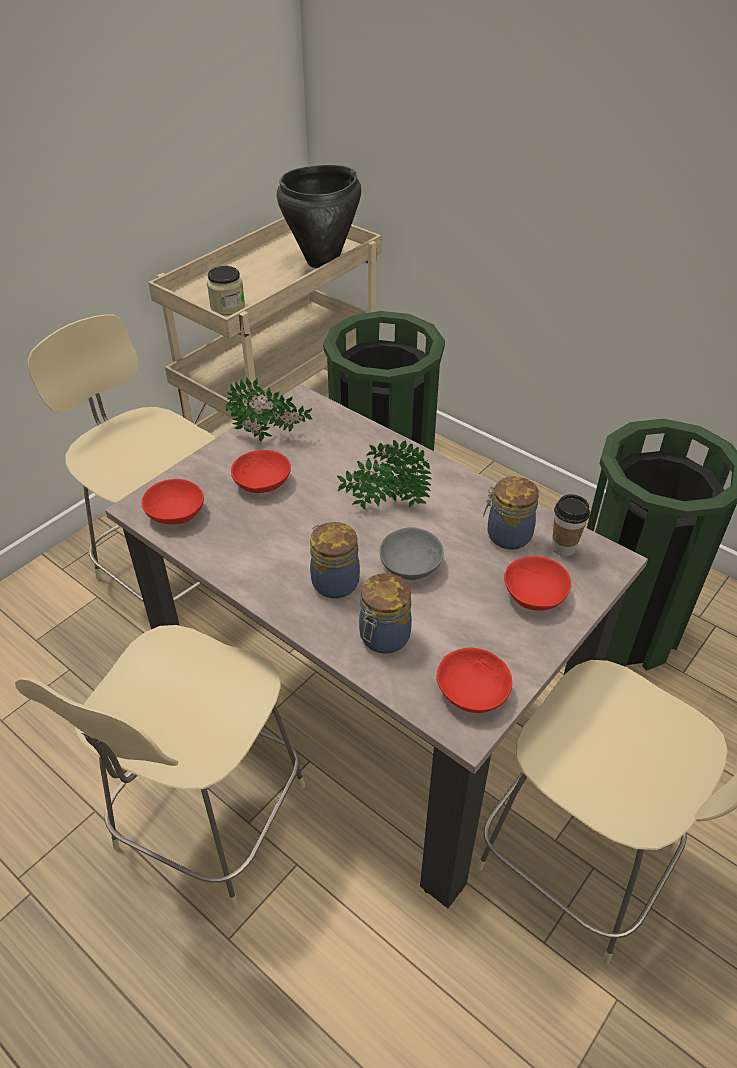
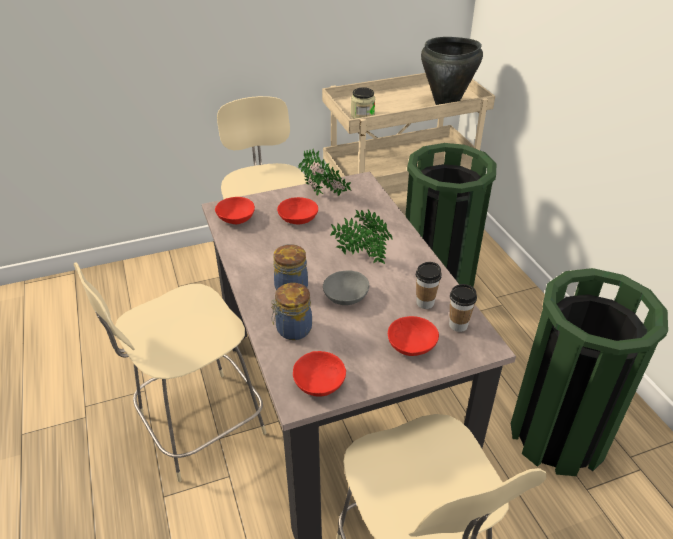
camera: 30 degrees right, 5 degrees down
(506, 535) = (425, 303): jar -> cup

